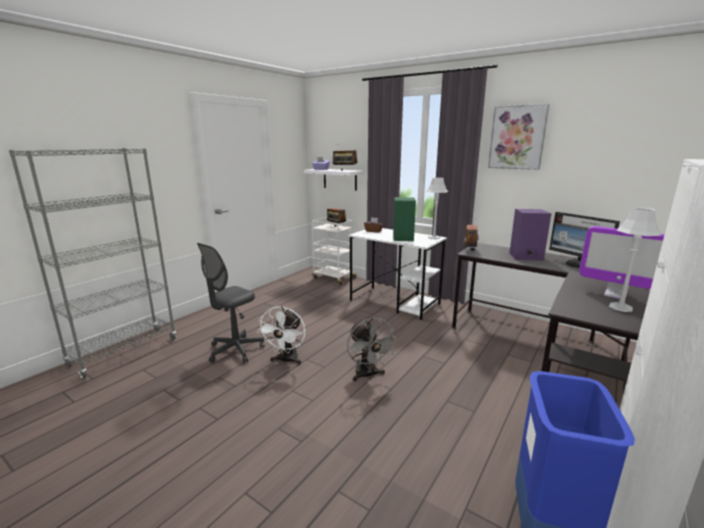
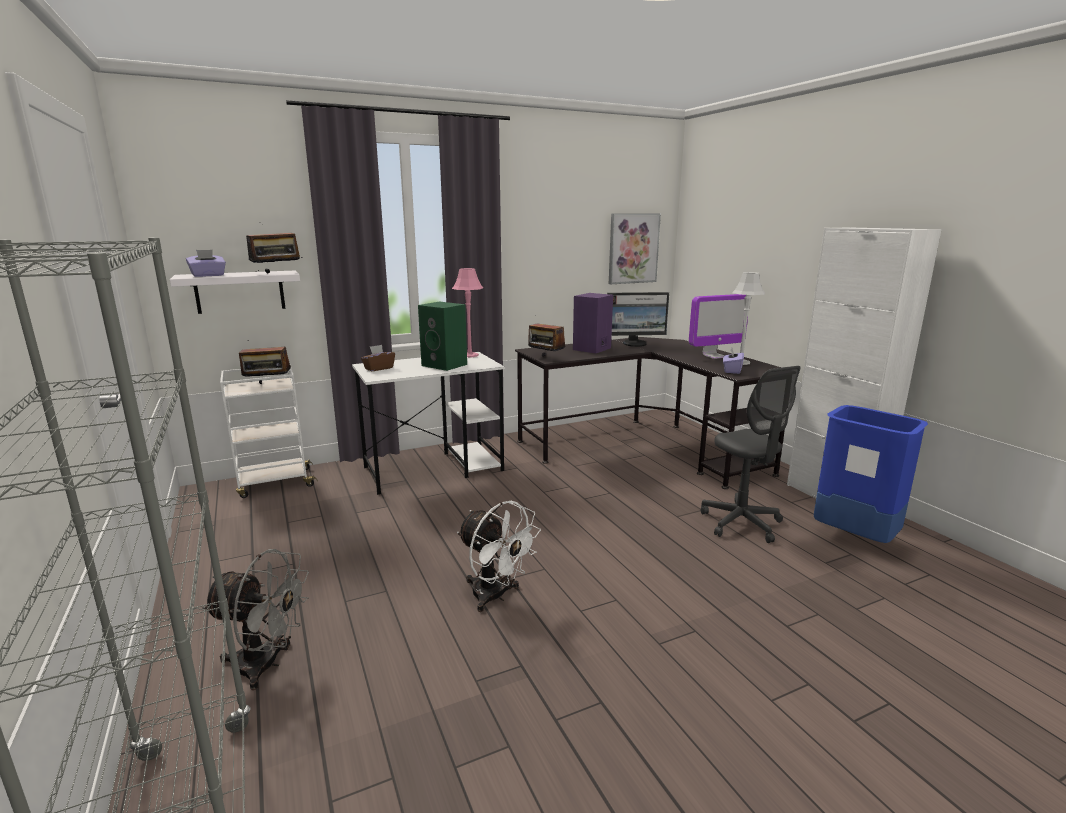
camera: 60 degrees left, 0 degrees up
(235, 350) = (404, 643): grey office chair -> grey office chair (741, 523)
(368, 375) = (593, 544): grey fan -> grey fan (267, 665)
(434, 237) = (470, 355): grey table lamp -> pink table lamp
(517, 137) = (532, 211): picture -> picture (633, 248)
(578, 307) = (732, 370): none -> purple tissue box

